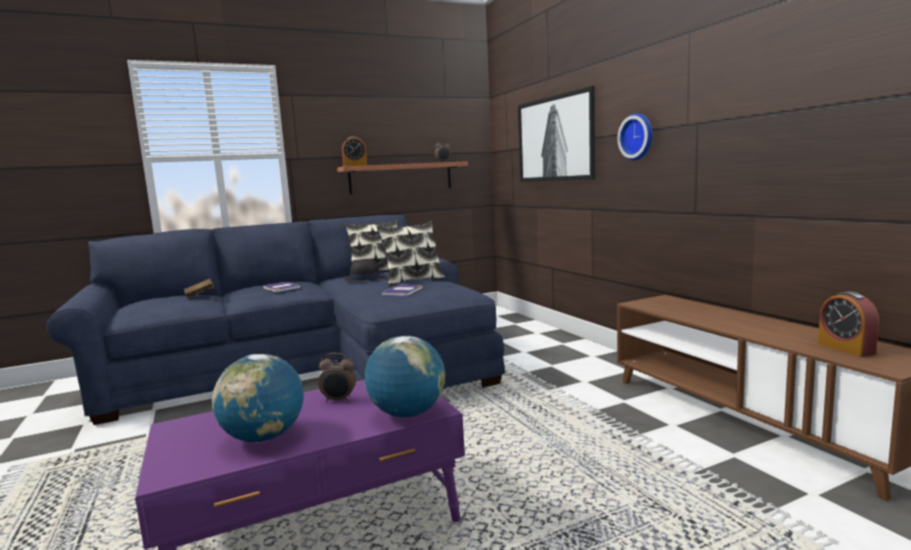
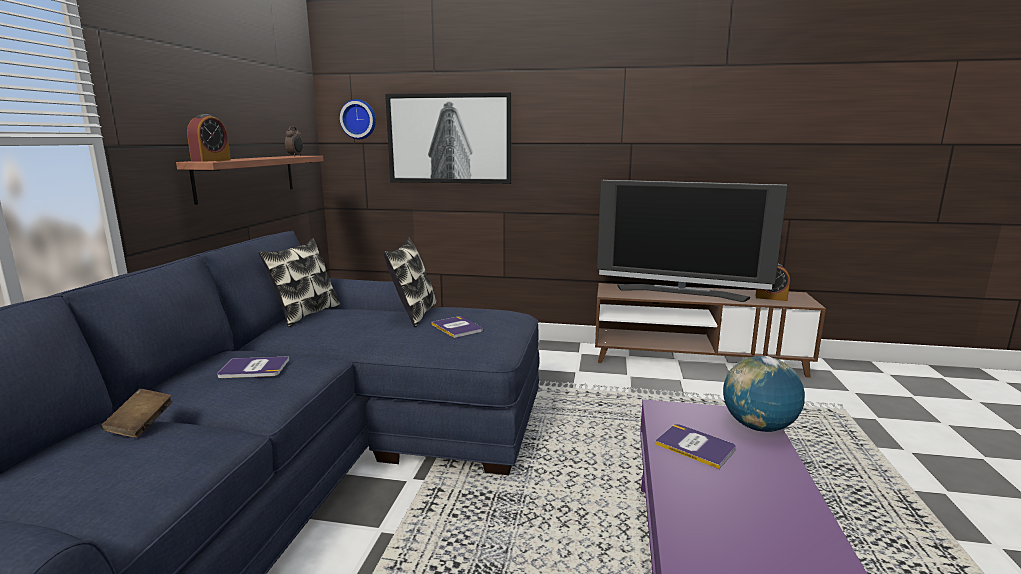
camera: 55 degrees left, 5 degrees up
(264, 437) = (768, 502): globe -> none
(339, 400) = (695, 446): alarm clock -> book
(364, 279) = (342, 326): black hat -> none
(638, 136) = (568, 148): wall clock -> wall clock (359, 119)
(725, 318) = (681, 293): none -> television

